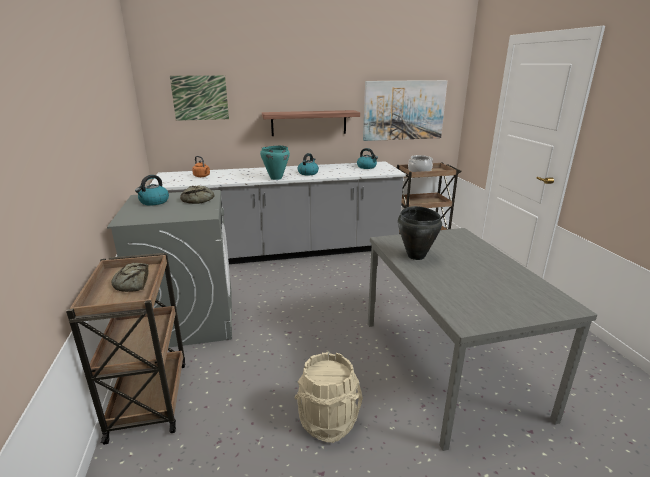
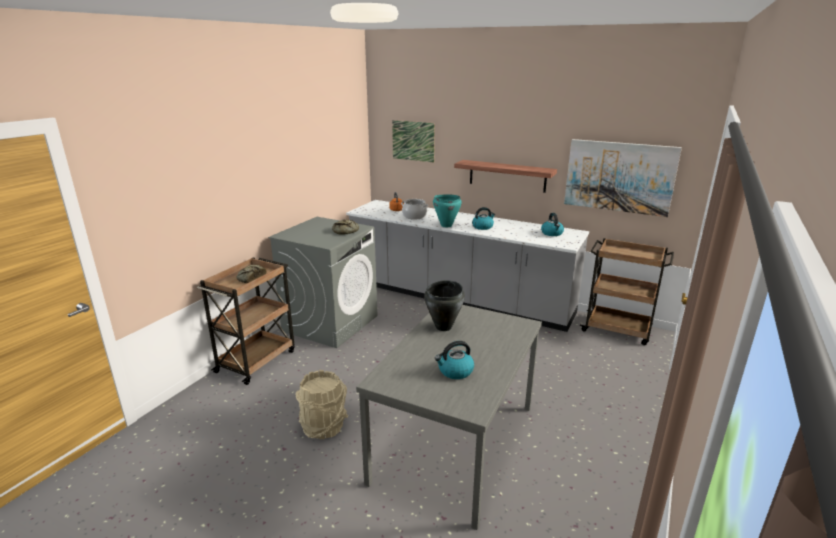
camera: 40 degrees right, 0 degrees up
(154, 202) = (318, 225): kettle -> kettle (455, 371)
(419, 171) = (621, 252): cooking pot -> cooking pot (414, 216)

